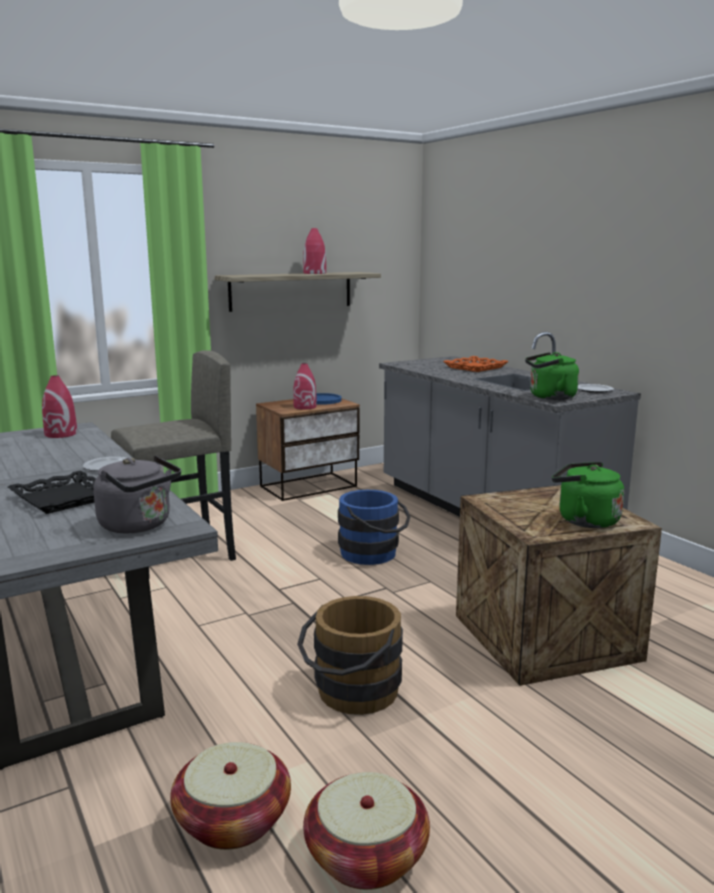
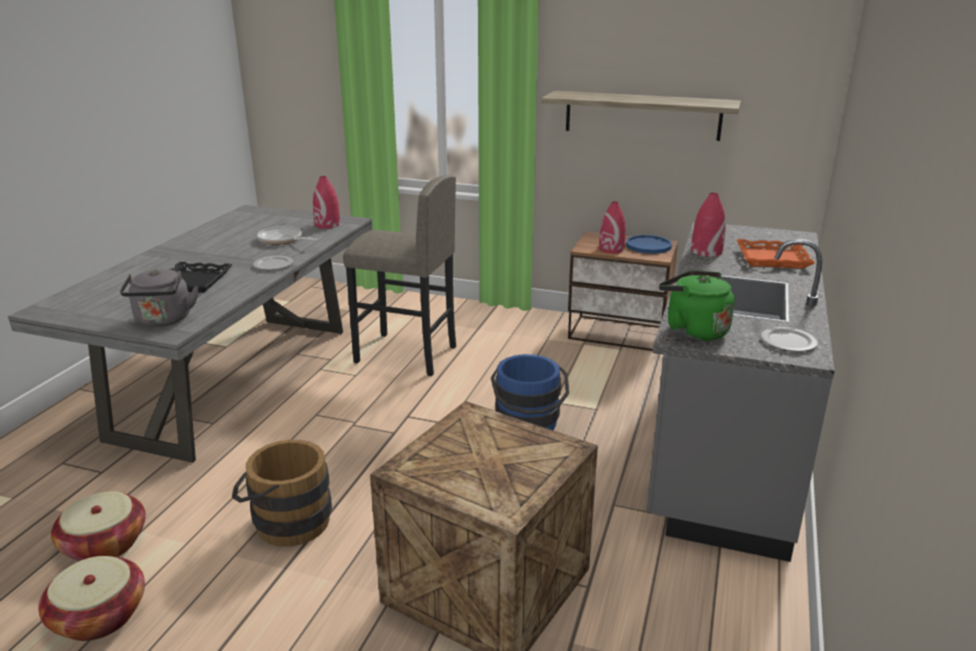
camera: 50 degrees right, 10 degrees up
(52, 452) = (283, 240): none -> frying pan
(314, 273) = (661, 99): red vase -> red vase (706, 251)
(584, 520) = (477, 483): green kettle -> none

